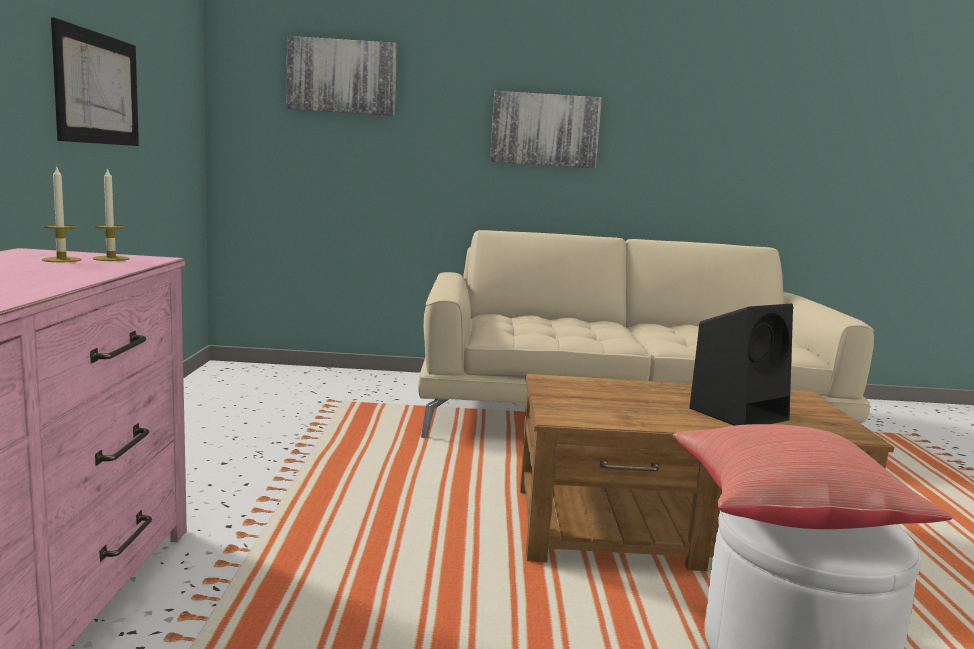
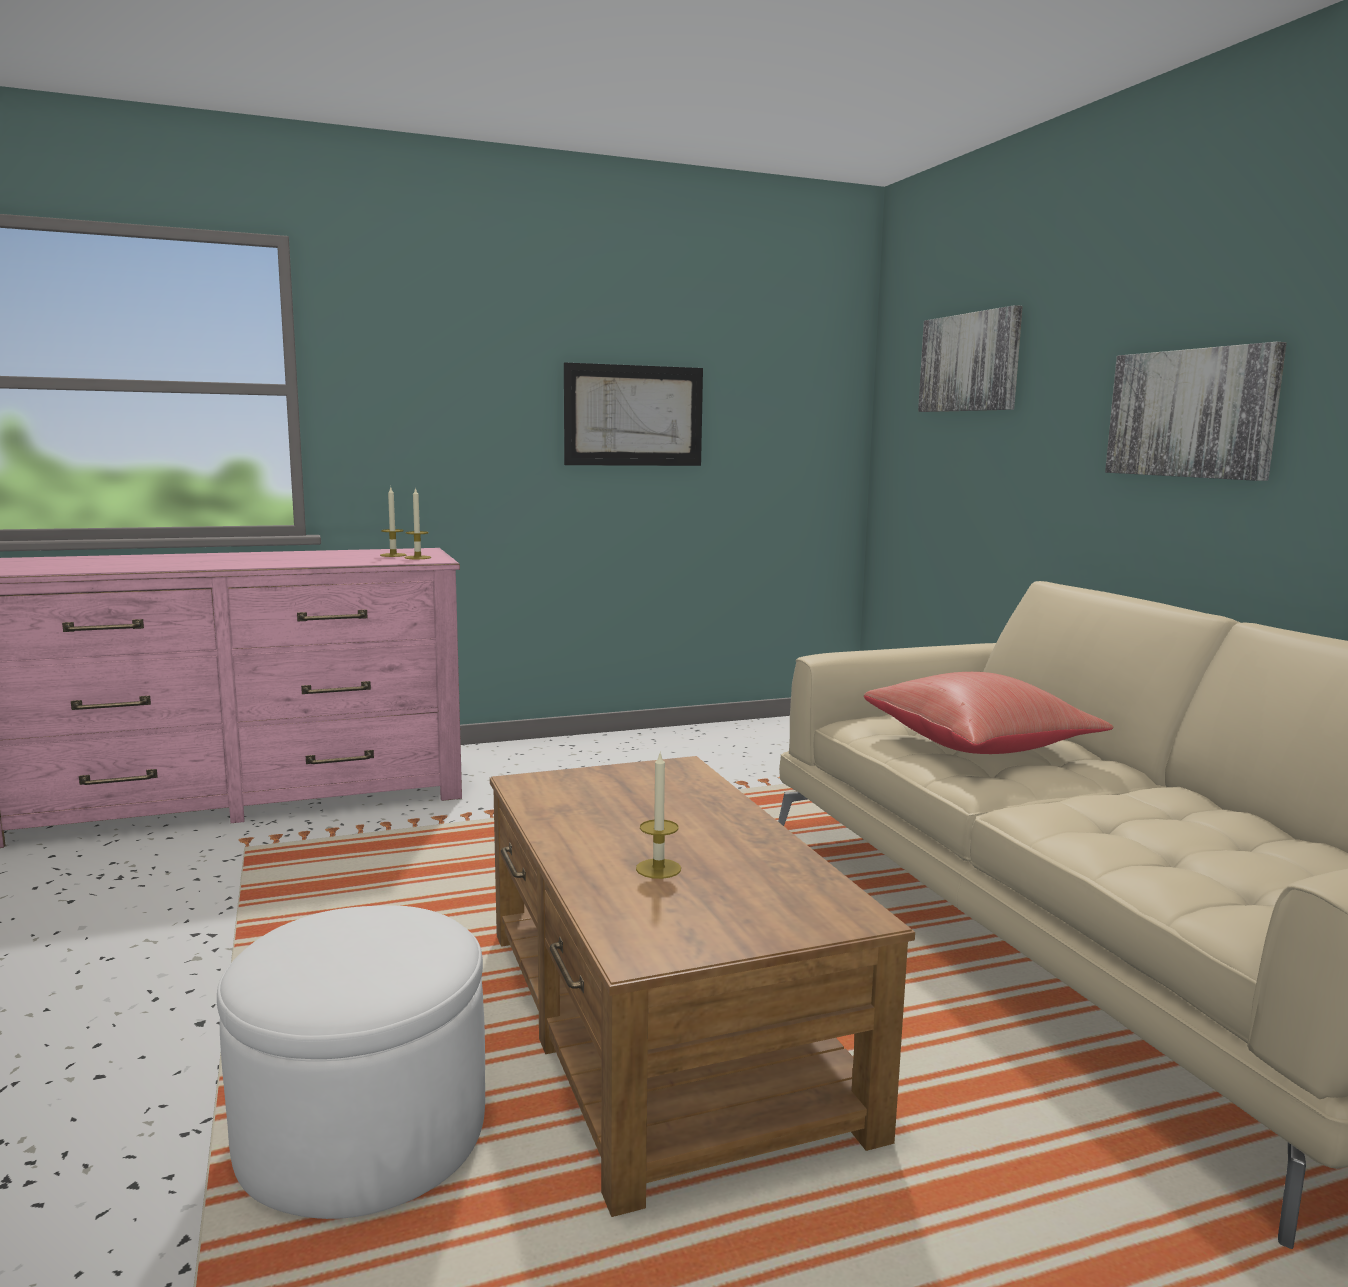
camera: 70 degrees right, 0 degrees up
(739, 413) = (658, 869): black speaker -> candle
(787, 511) = (361, 930): red pillow -> red pillow (980, 747)

